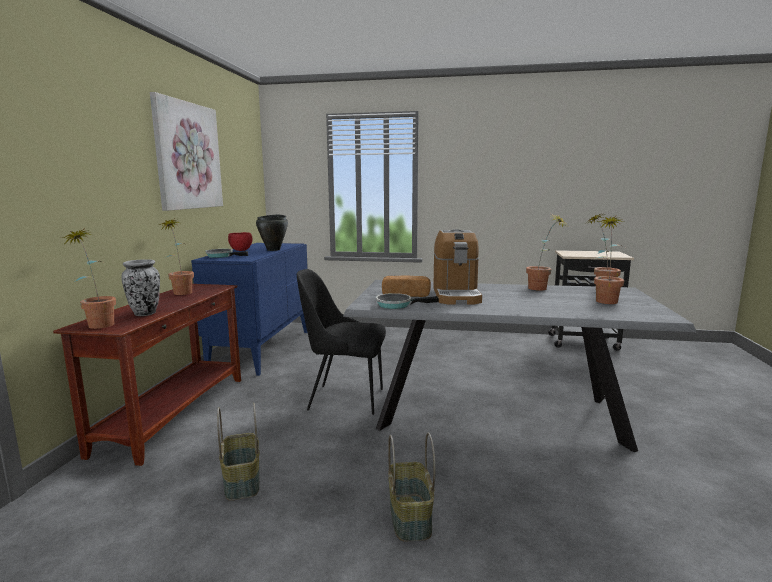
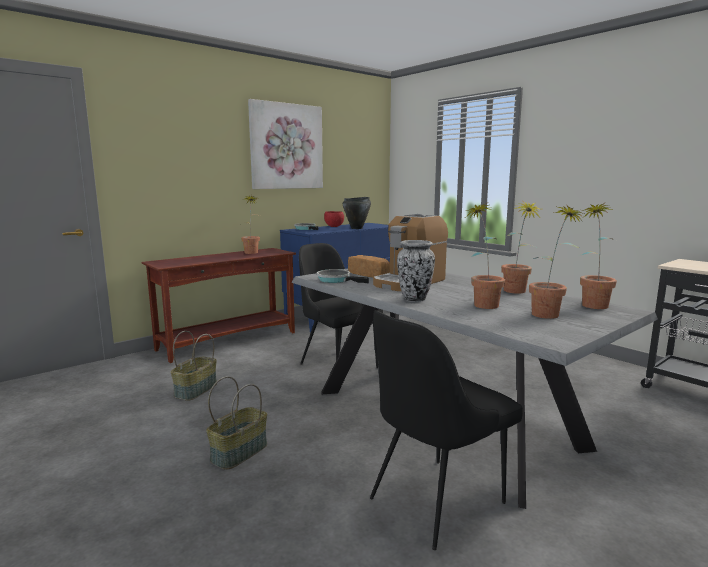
camera: 40 degrees right, 0 degrees up
(98, 324) = (164, 262): potted plant -> potted plant (482, 303)
(145, 313) = (198, 260): vase -> vase (415, 299)
(596, 473) = (436, 501): none -> black chair

